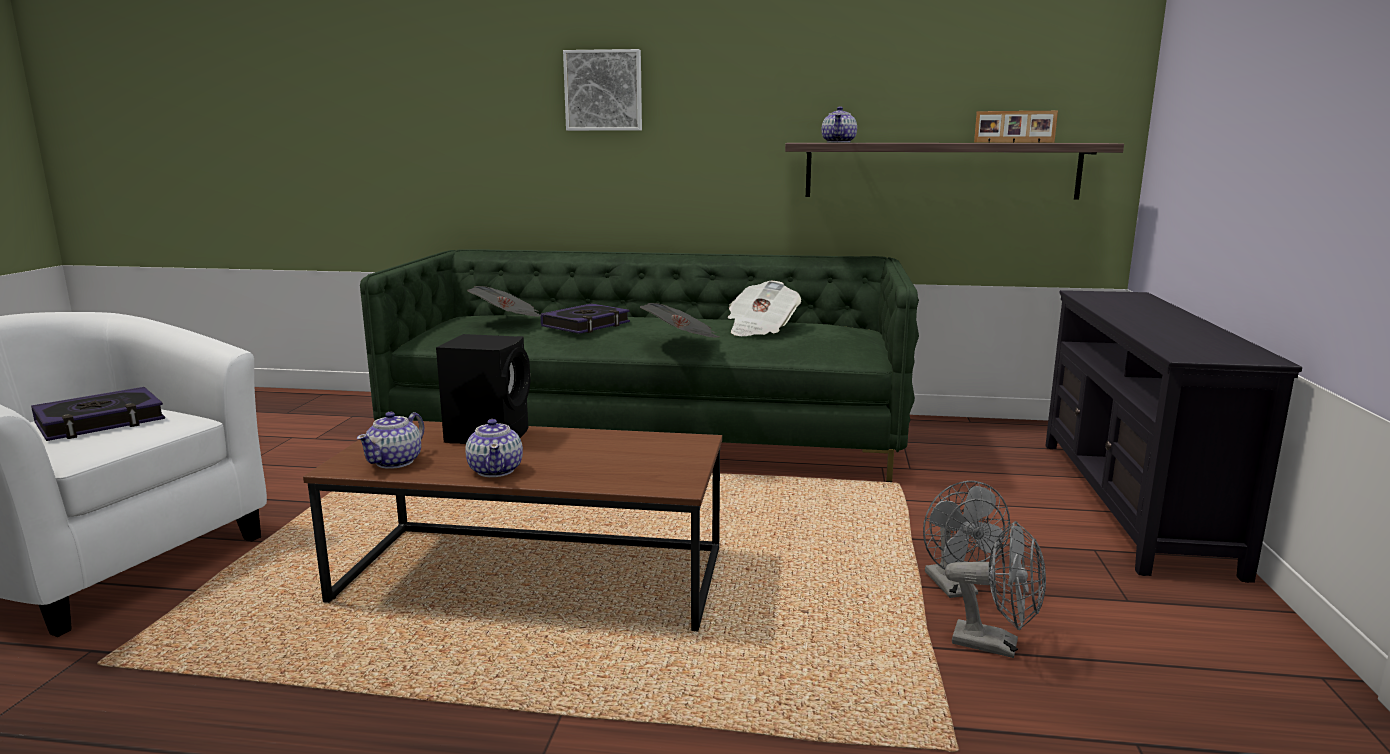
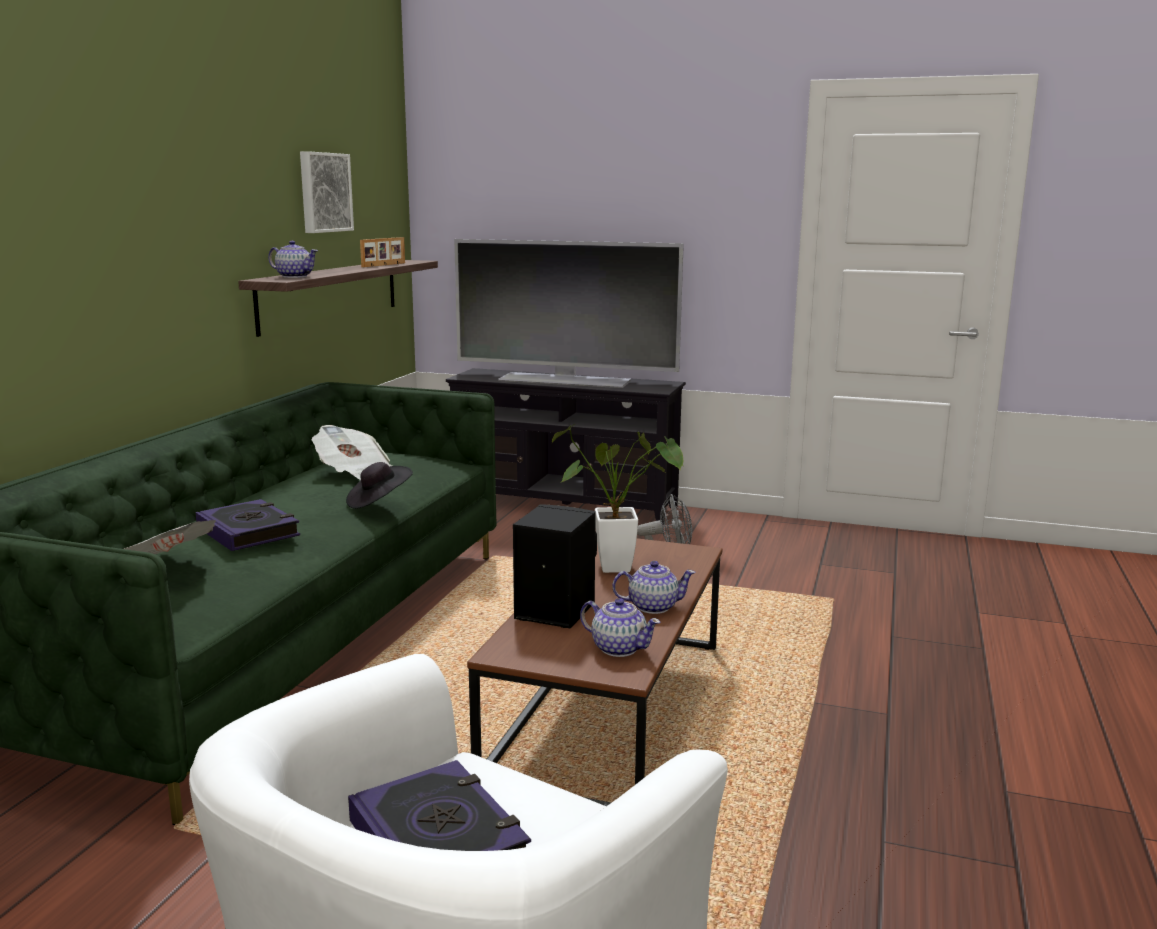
camera: 80 degrees left, 0 degrees up
(604, 90) = (67, 230): picture -> picture (324, 192)
(609, 454) = (624, 568): none -> potted plant
(682, 342) = (379, 502): newspaper -> black hat
(996, 645) = (734, 572): grey fan -> none
(1154, 320) = (565, 380): none -> television

